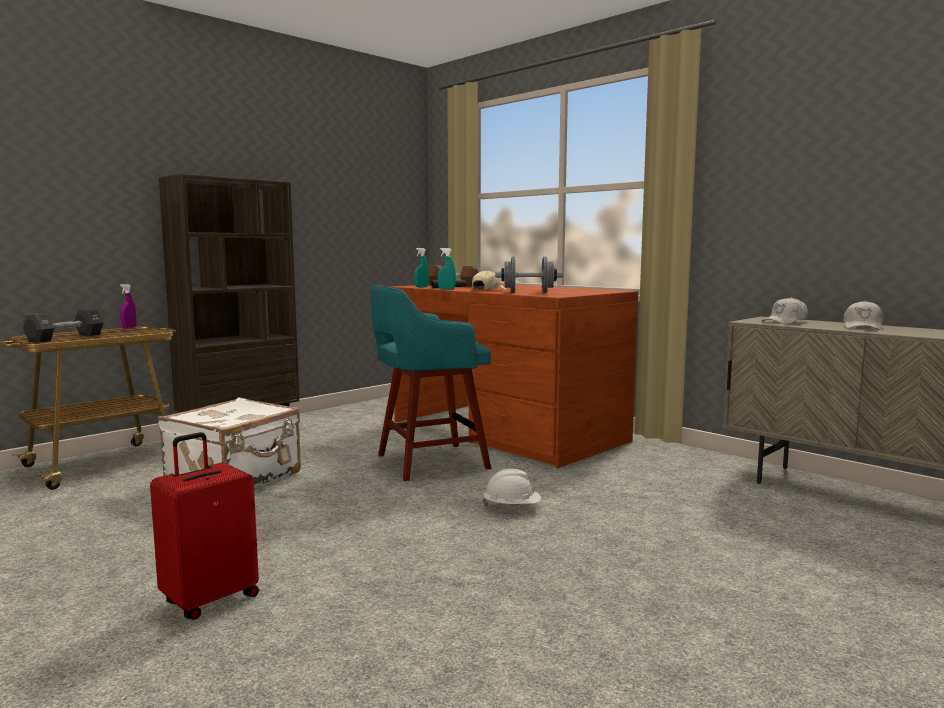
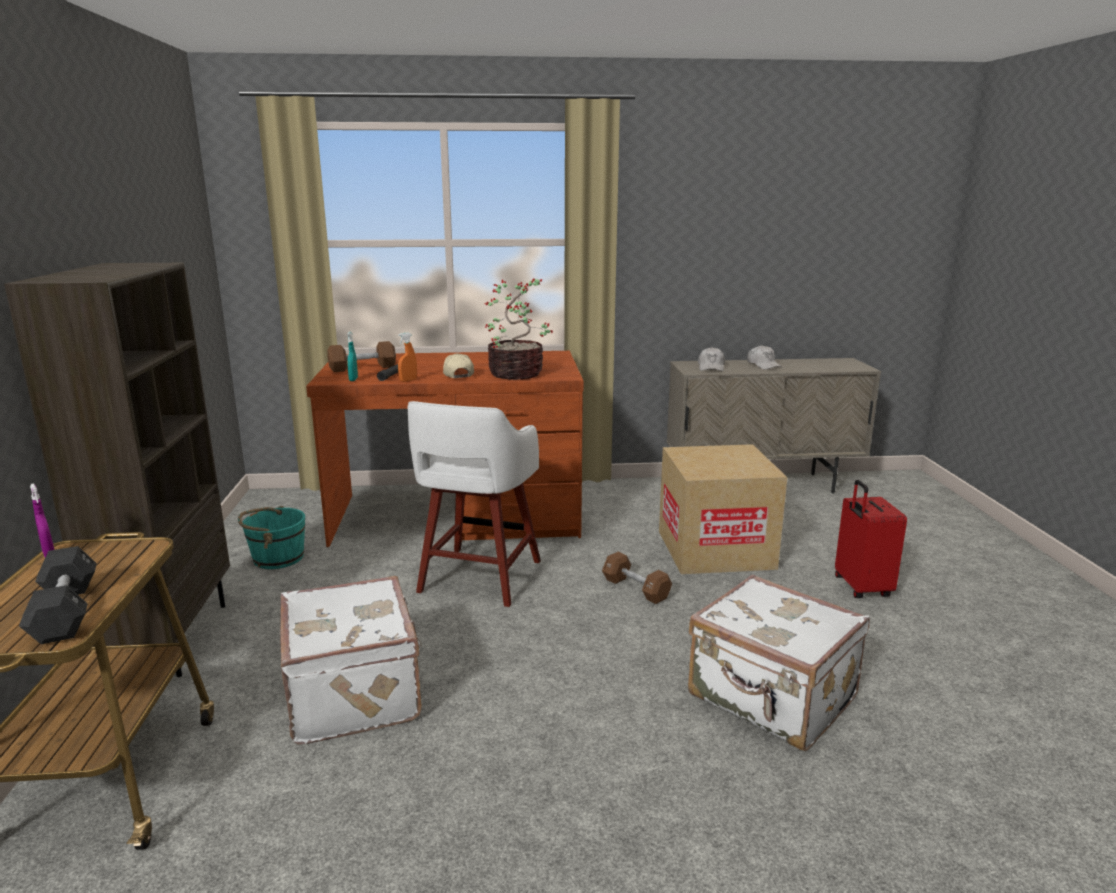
camera: 50 degrees left, 10 degrees up
(210, 599) = (659, 794): red suitcase -> red suitcase (860, 588)
(360, 418) = (277, 558): none -> turquoise bucket
(415, 609) = (771, 698): none -> white suitcase
(428, 462) = (478, 578): turquoise stool -> white stool
(446, 289) = (408, 380): turquoise spray bottle -> orange spray bottle
(512, 507) = (635, 589): white hard hat -> brown dumbbell
(528, 292) = (517, 374): grey dumbbell -> potted plant
(656, 515) = (715, 549): none -> cardboard box

